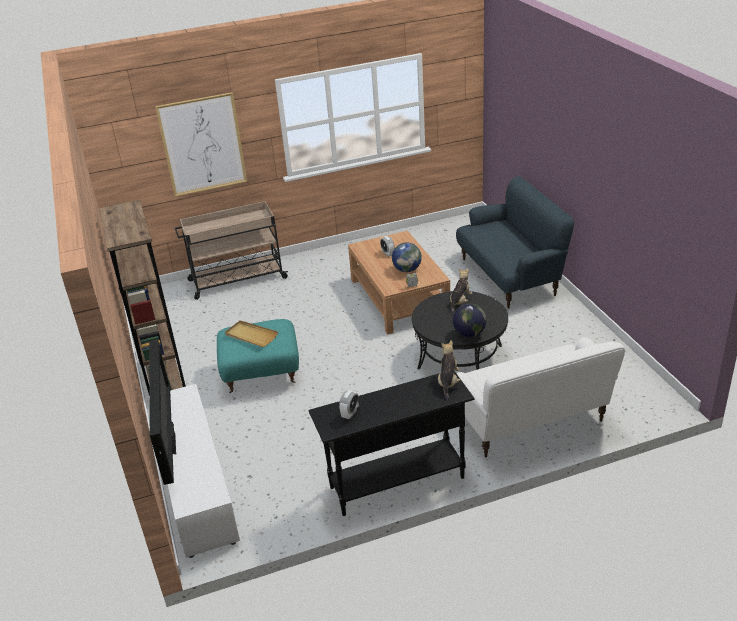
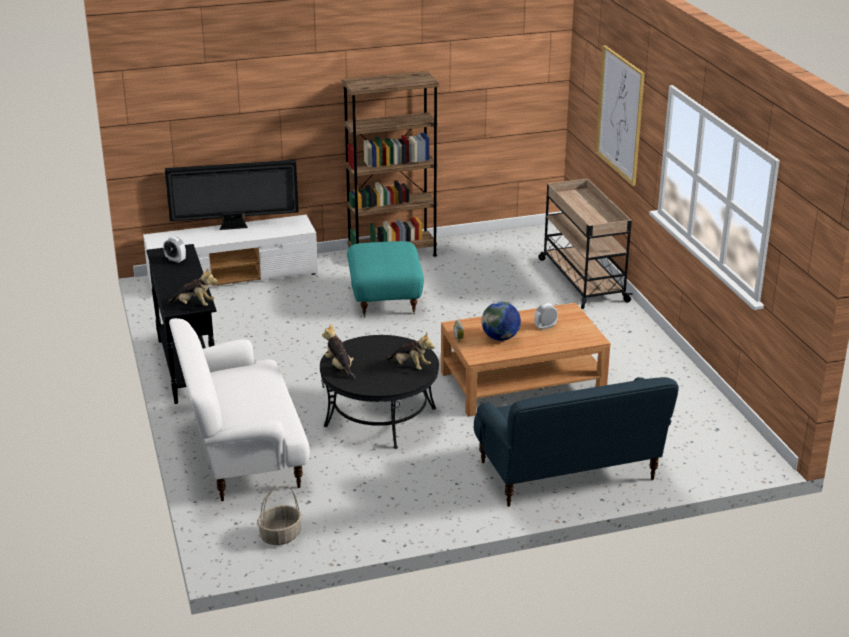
camera: 90 degrees right, 5 degrees down
(251, 335) = (385, 252): beige tray -> none
(469, 334) = (339, 367): globe -> plush toy
(631, 385) = (280, 536): none -> basket

